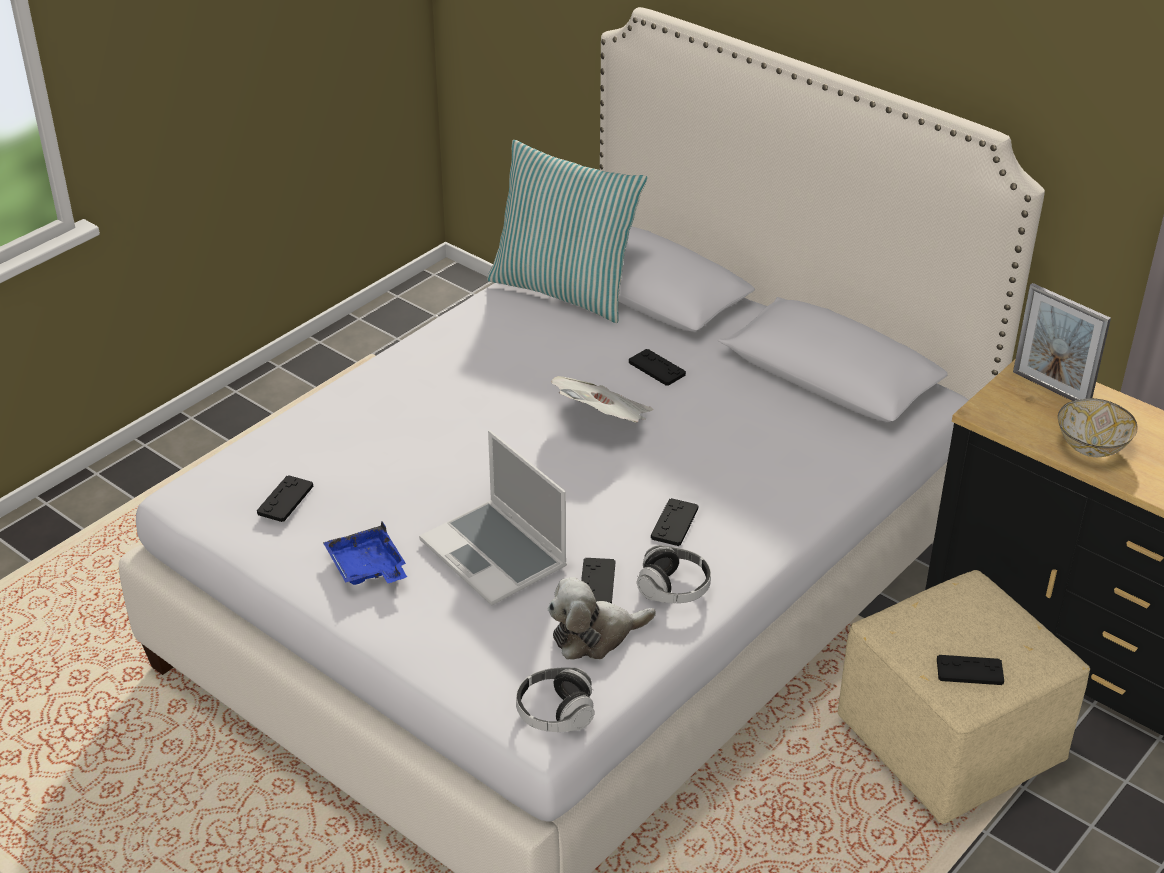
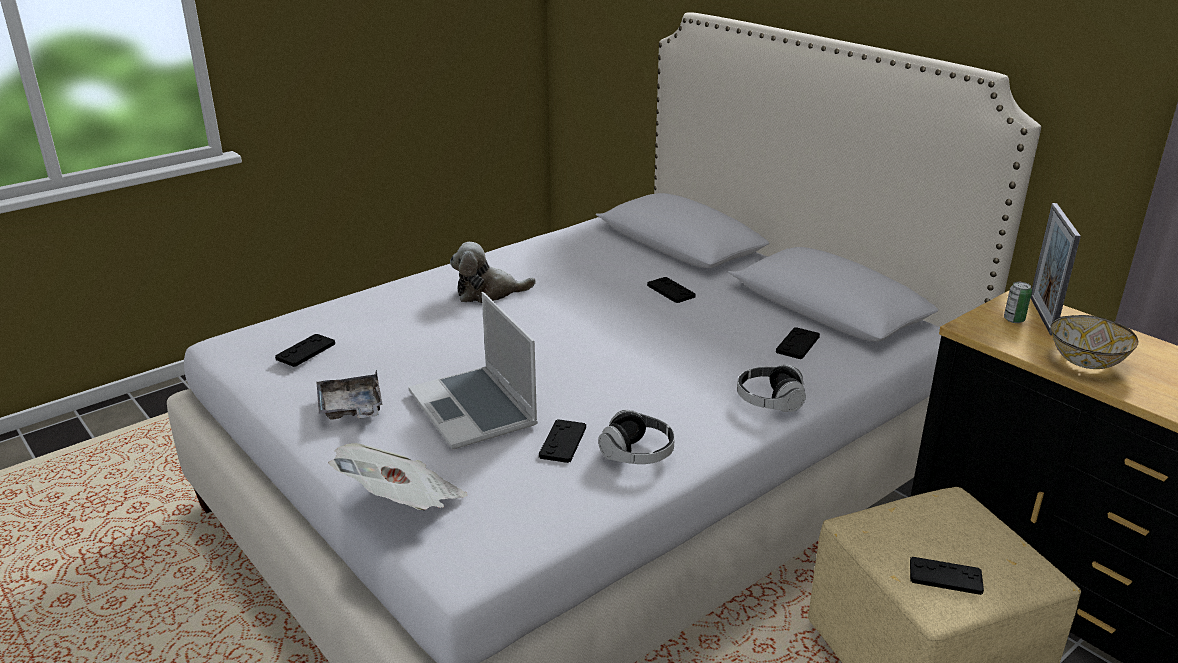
camera: 10 degrees right, 10 degrees down
(367, 568) = (351, 408): blue tray -> grey tray
(555, 713) = (477, 552): headphones -> headphones (769, 401)
(564, 290) = (608, 237): pillow -> none
(595, 635) = (545, 486): plush toy -> plush toy (488, 293)
(604, 421) = (612, 322): newspaper -> newspaper (403, 504)
(674, 523) = (653, 401): black game controller -> black game controller (797, 344)
(1024, 398) = (1014, 319): none -> can
(1051, 389) = (1041, 315): picture frame -> picture frame turned 45 degrees clockwise

